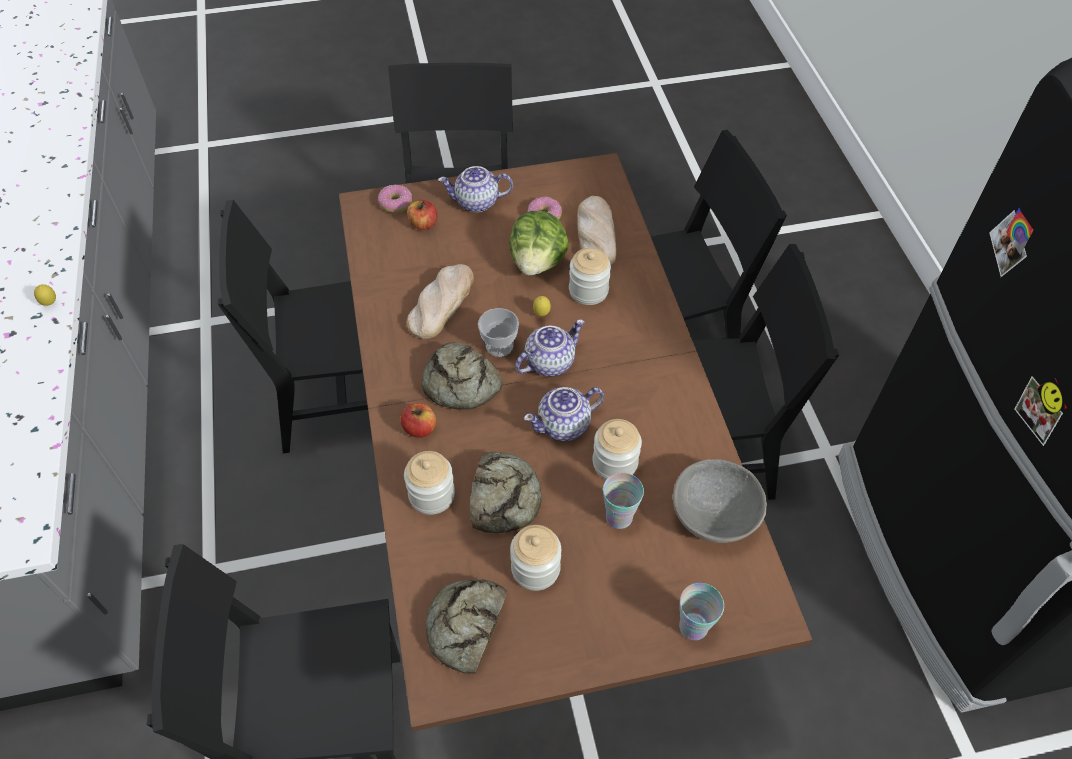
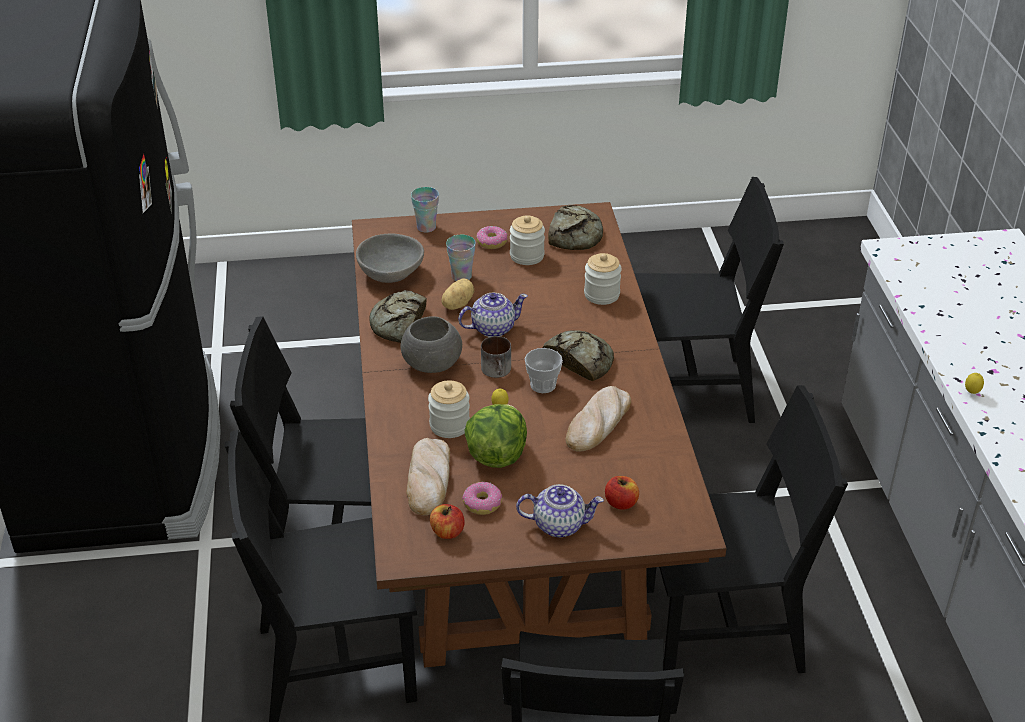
camera: 175 degrees left, 15 degrees down
(395, 203) = (655, 529): donut -> donut (492, 242)
(420, 428) = (613, 332): apple -> apple (447, 532)
(504, 496) = (546, 291): bread -> bread (398, 323)
(549, 361) = (498, 371): teapot -> mug
(615, 463) = (457, 304): jar -> potato
(625, 367) = (431, 363): none -> grey bowl

